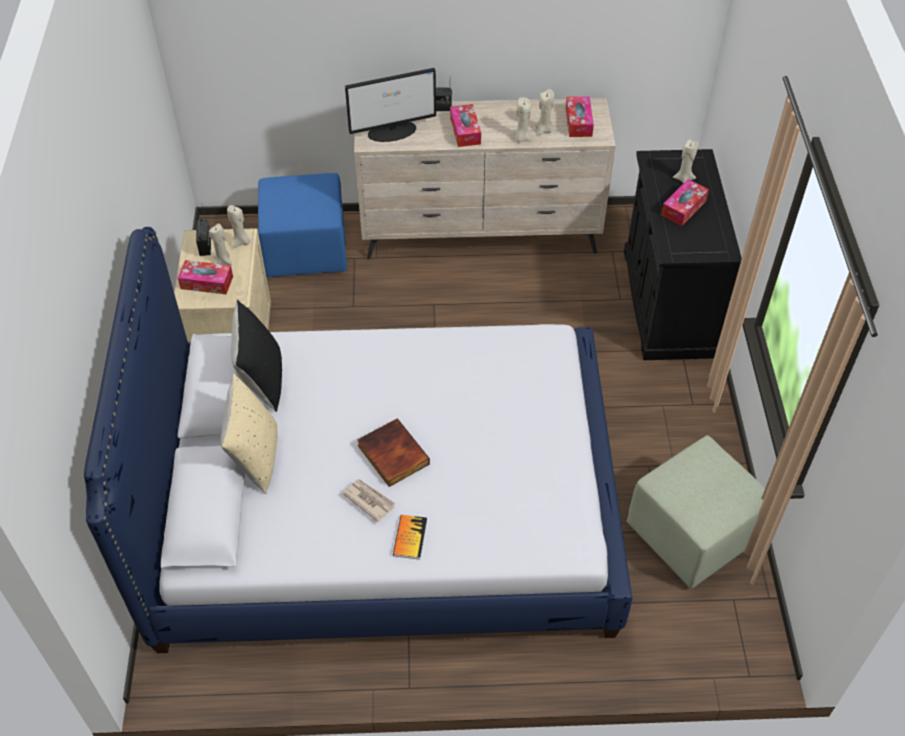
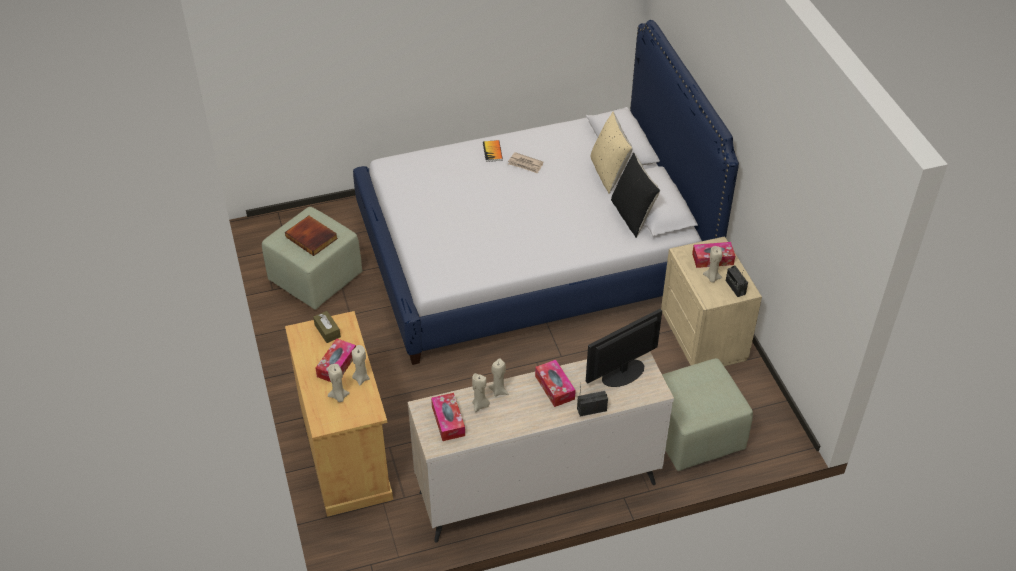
camera: 165 degrees right, 5 degrees down
(241, 242) = (708, 295): beige candle -> beige candle (361, 378)
(304, 251) = (695, 433): blue ottoman -> green ottoman
(392, 455) = (522, 189): book -> book (312, 237)
(666, 303) = (346, 452): black cabinet -> beige cabinet
(692, 245) = (327, 331): none -> brown tissue box

